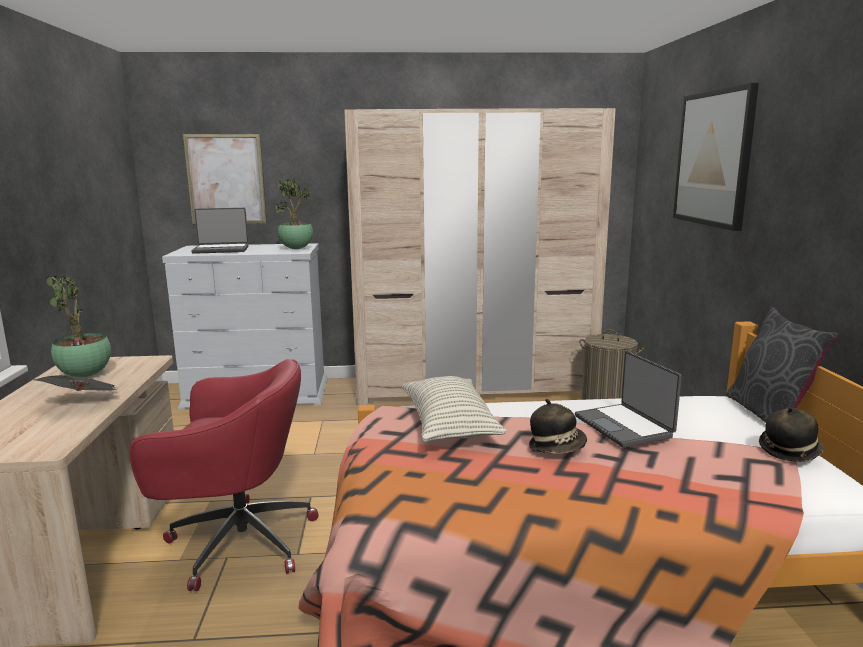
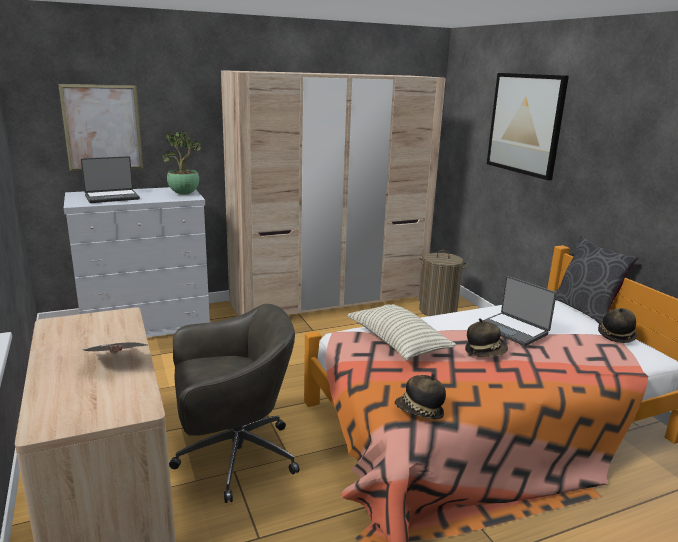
camera: 20 degrees left, 5 degrees up
(85, 376) = (81, 336): potted plant -> none
(237, 542) = (233, 457): red office chair -> grey office chair
(397, 508) = (419, 412): none -> hat

